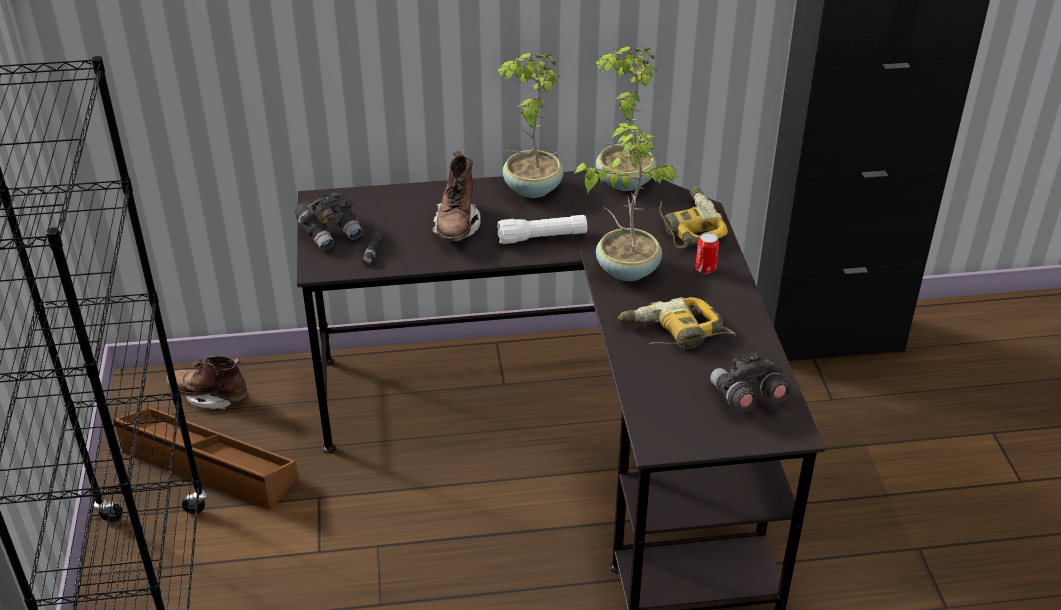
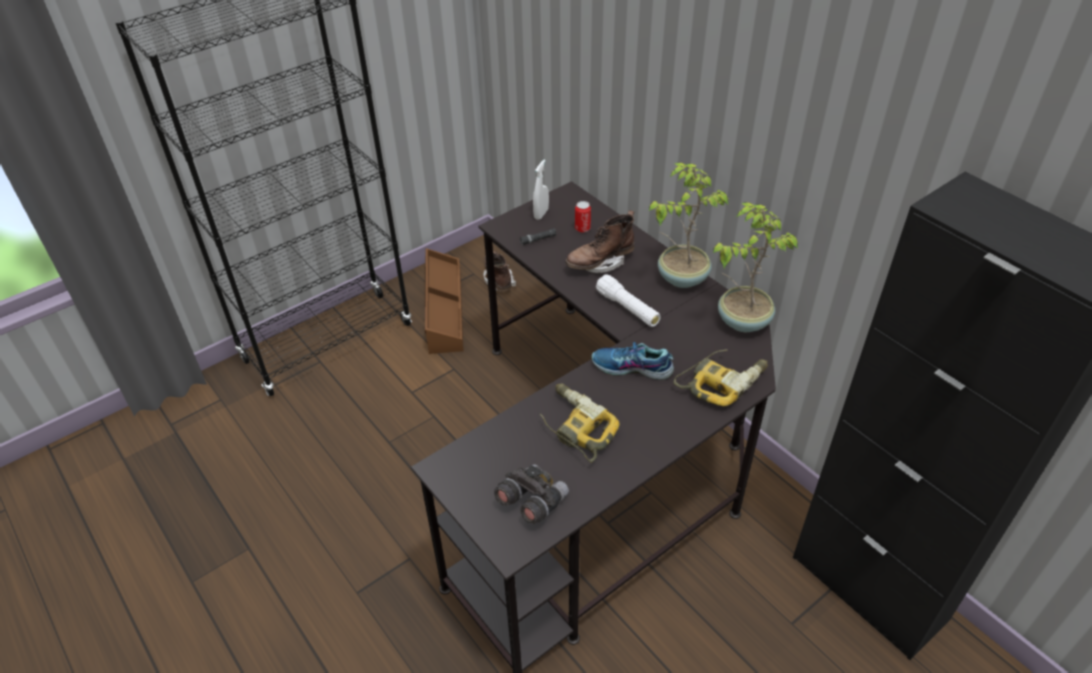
camera: 60 degrees right, 5 degrees up
(331, 232) = (541, 214): grey binoculars -> white spray bottle
(626, 269) = (632, 368): potted plant -> shoe
(705, 268) = (675, 413): can -> can (582, 228)

